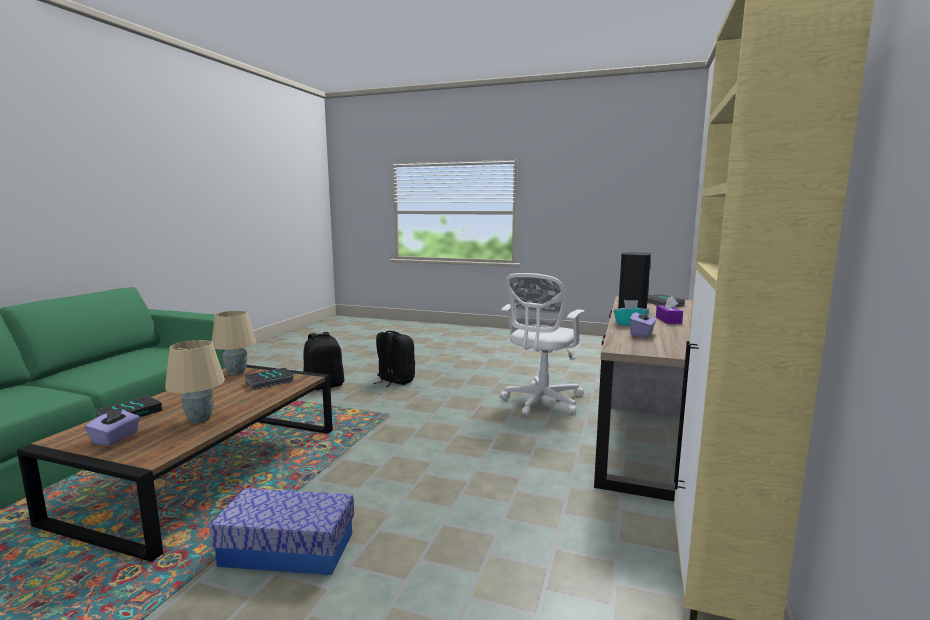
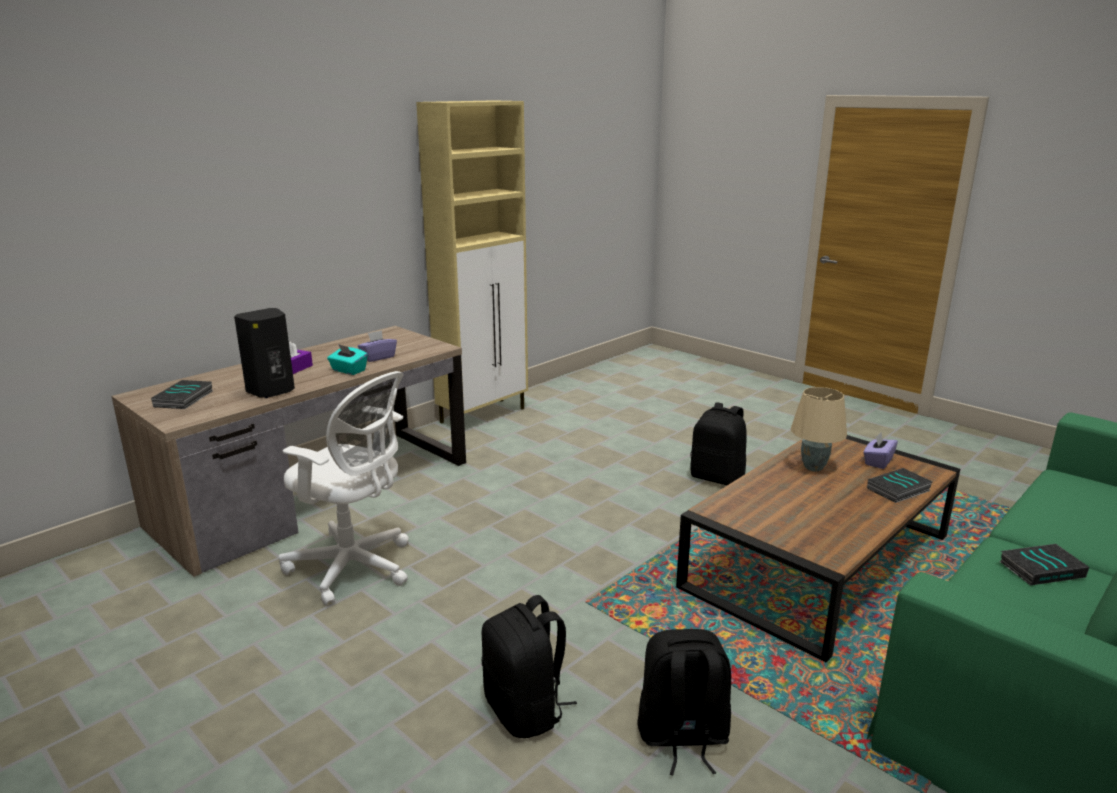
camera: 155 degrees left, 10 degrees up
(237, 373) = (821, 547): beige table lamp -> none
(269, 382) = (762, 513): book -> book (1041, 568)
(287, 549) = (717, 477): storage box -> black backpack
(541, 402) = (354, 568): white office chair -> white office chair turned 60 degrees clockwise

